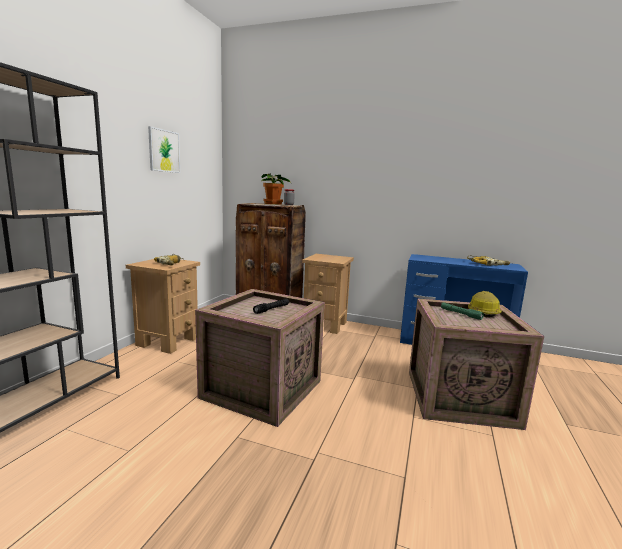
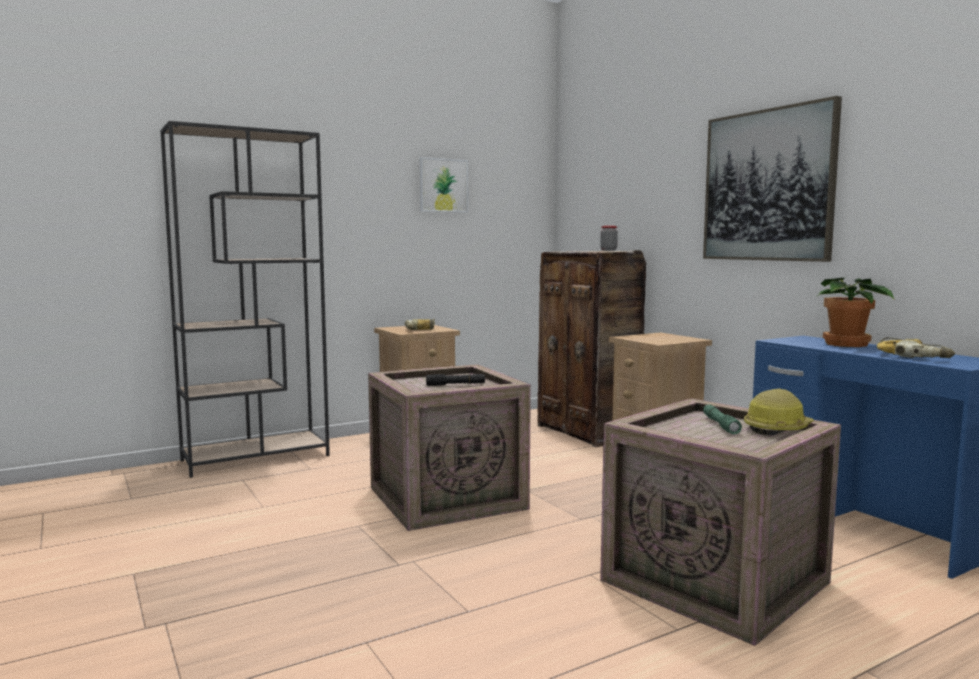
camera: 40 degrees right, 5 degrees down
(273, 204) = (595, 250): potted plant -> potted plant (847, 344)
(391, 173) = (768, 185): none -> picture

